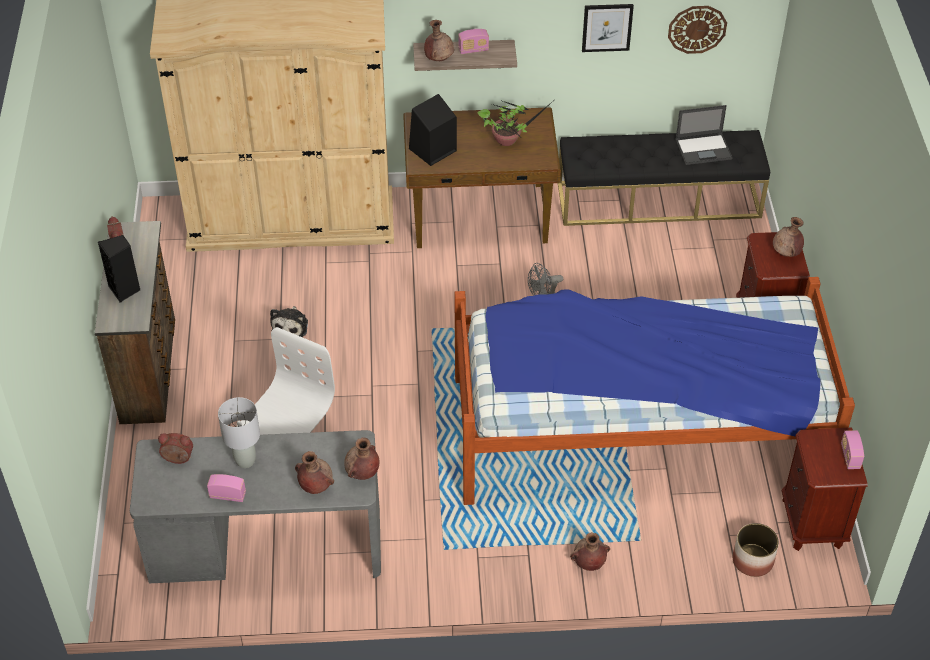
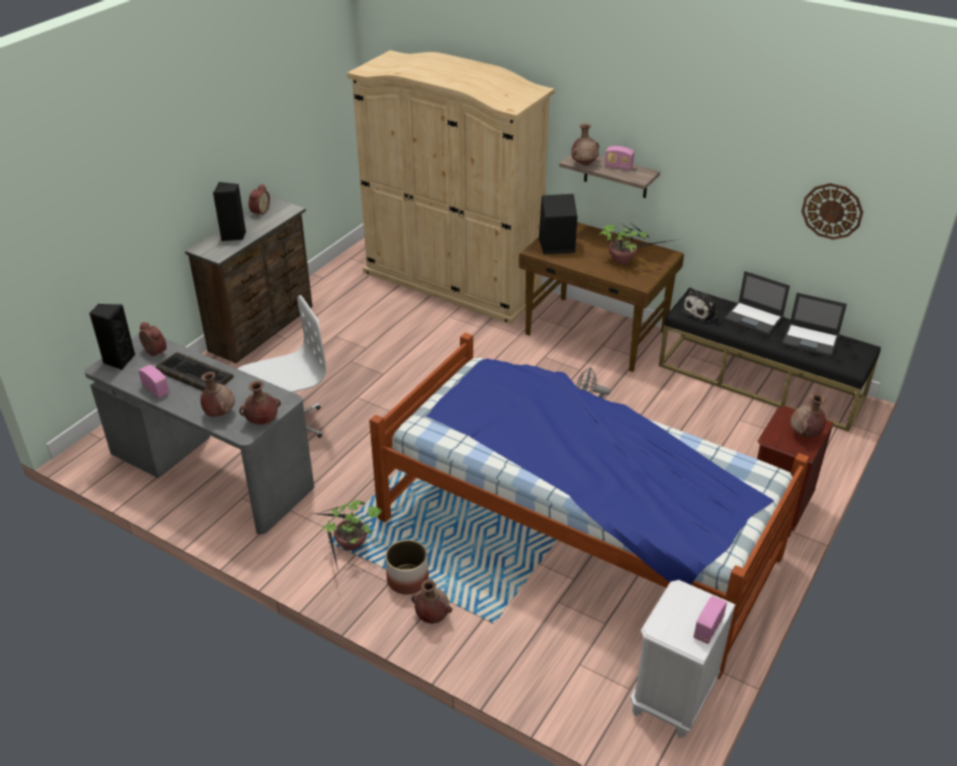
camera: 35 degrees right, 10 degrees down
(153, 485) = (118, 360): none -> black speaker
(245, 461) = (193, 374): grey table lamp -> keyboard
(291, 325) = (382, 343): plush toy -> plush toy (701, 312)
(466, 542) = (351, 546): none -> potted plant
(607, 27) = (745, 183): picture -> none
(642, 147) = (754, 318): none -> laptop
(752, 560) = (581, 698): planter -> planter (407, 579)
(812, 523) = (672, 699): brown nightstand -> white nightstand

